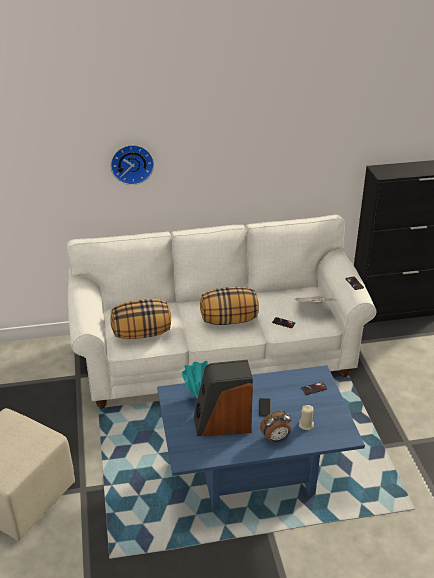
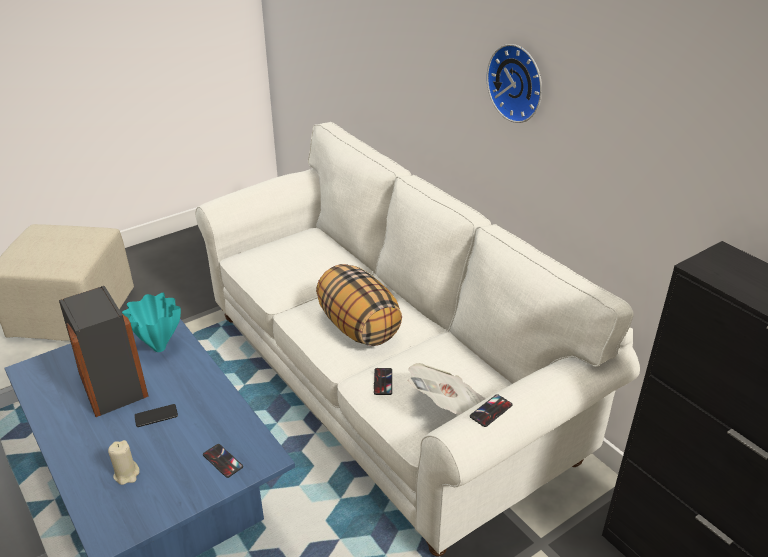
camera: 65 degrees right, 0 degrees up
(132, 163) = (407, 49): wall clock -> wall clock (518, 82)
(142, 333) = (276, 263): pillow -> none
(276, 439) = (85, 447): alarm clock -> none

